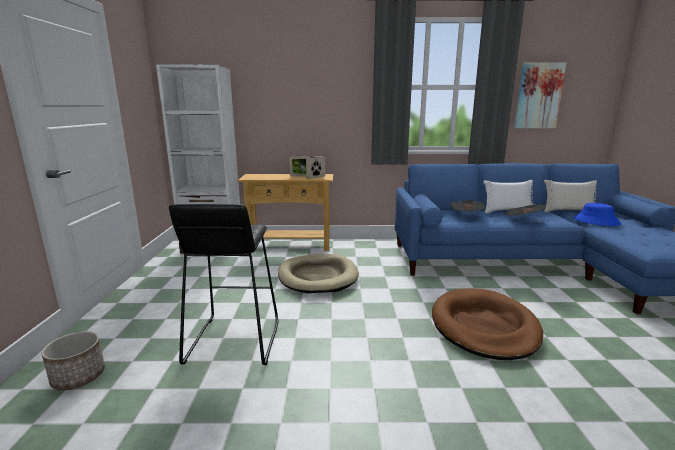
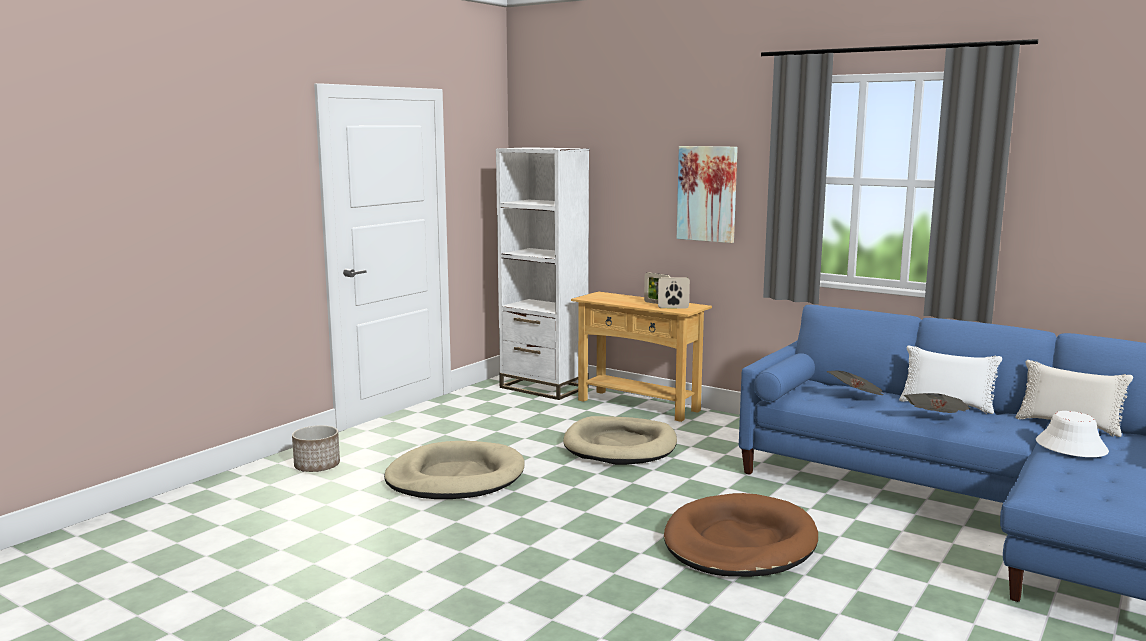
camera: 35 degrees right, 5 degrees down
(233, 341) = (455, 477): black stool -> beige dog bed
(538, 96) = (1071, 205): picture -> picture (707, 193)
(596, 221) = (1070, 447): blue hat -> white hat

